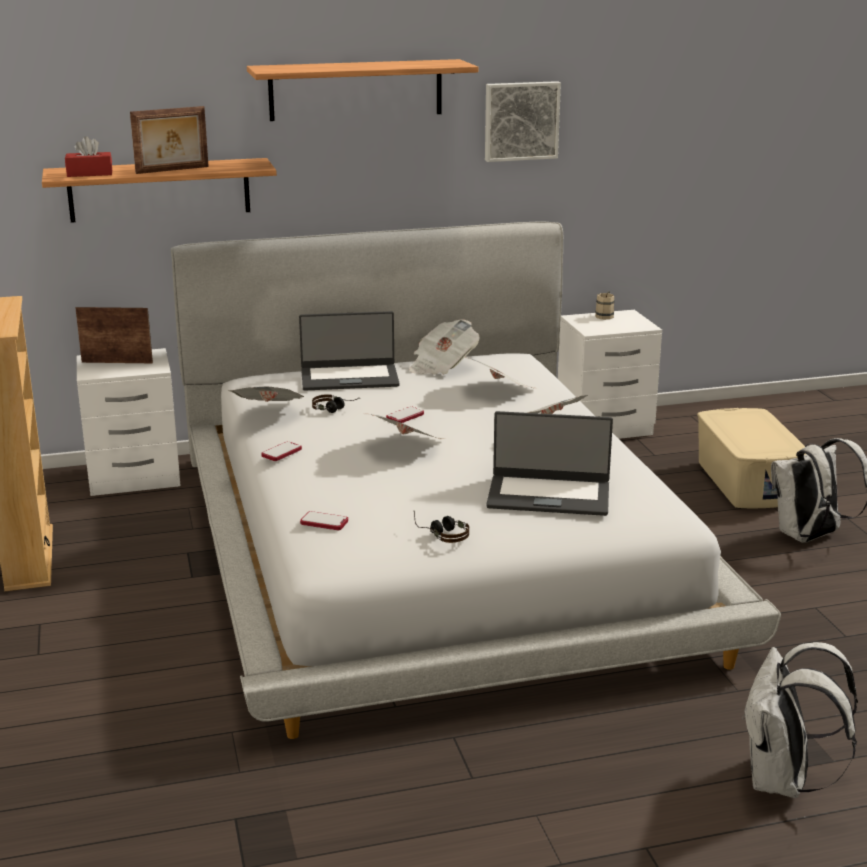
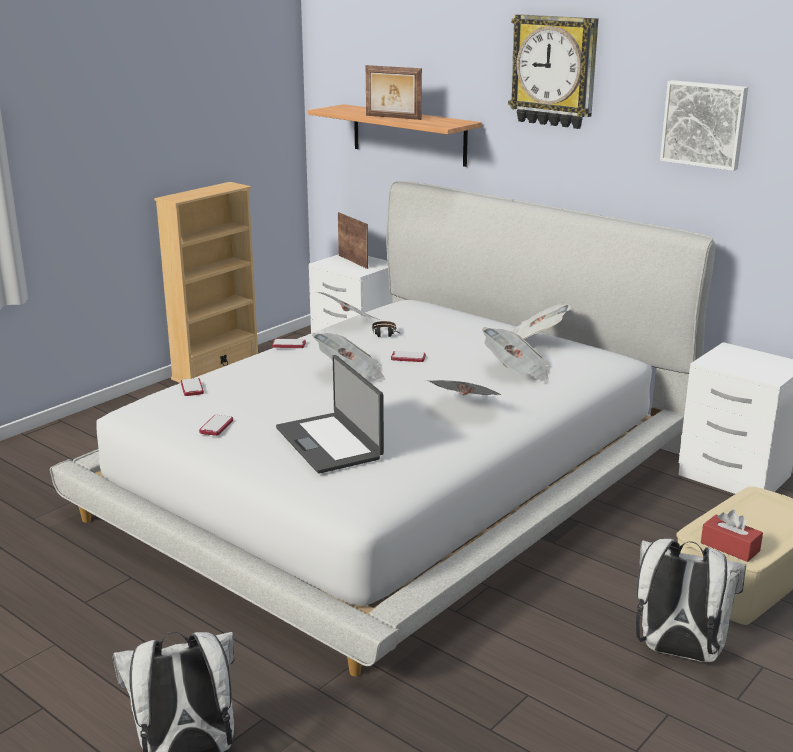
camera: 55 degrees right, 0 degrees up
(89, 173) = (346, 110): red tissue box -> red tissue box (730, 547)
(349, 378) = (453, 322): laptop -> none
(356, 90) = (554, 71): shelf -> wall clock
(441, 533) = (216, 426): headphones -> phone
(605, 315) = (763, 356): beige mug -> none

